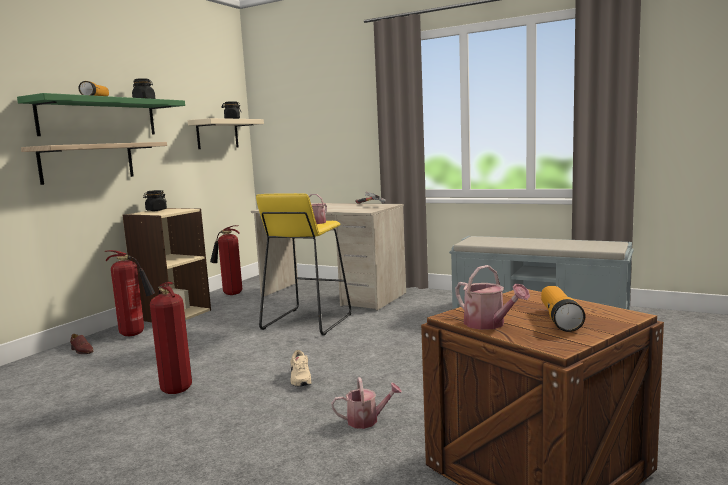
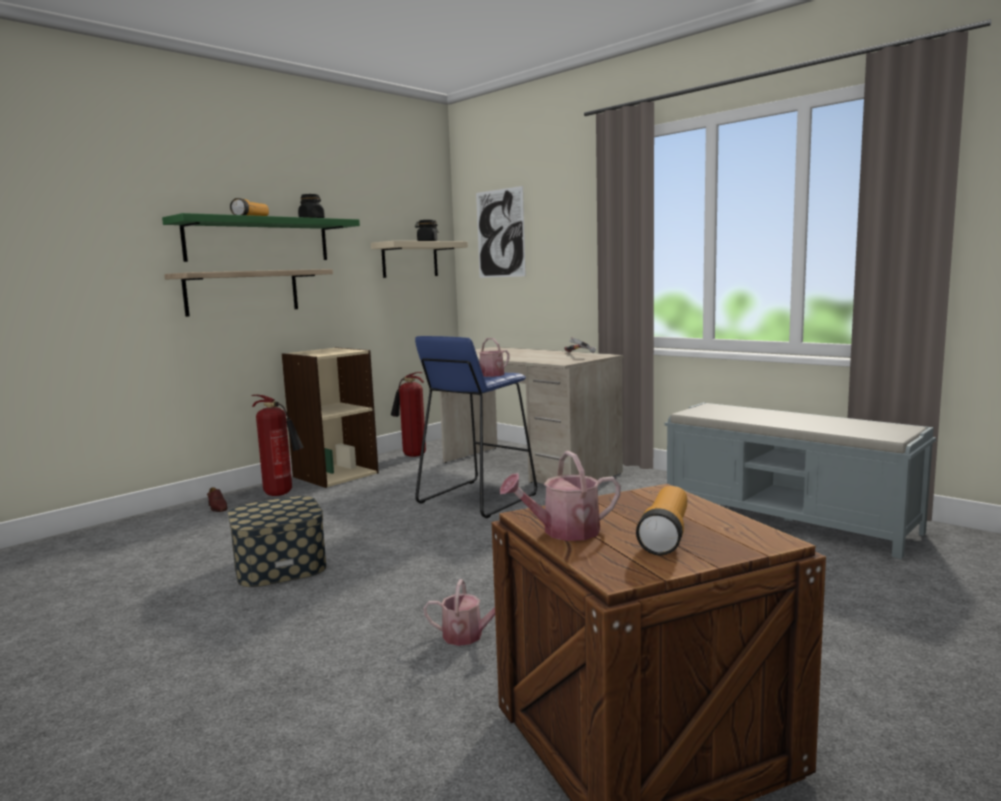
camera: 15 degrees right, 0 degrees up
(156, 210) = (321, 350): black jar -> none
(174, 390) = (280, 565): fire extinguisher -> storage box
(291, 113) = (500, 233): none -> picture
(300, 379) = (423, 571): beige shoe -> none
(306, 322) = (476, 499): yellow stool -> blue stool
(489, 324) = (563, 532): watering can -> watering can turned 90 degrees clockwise

